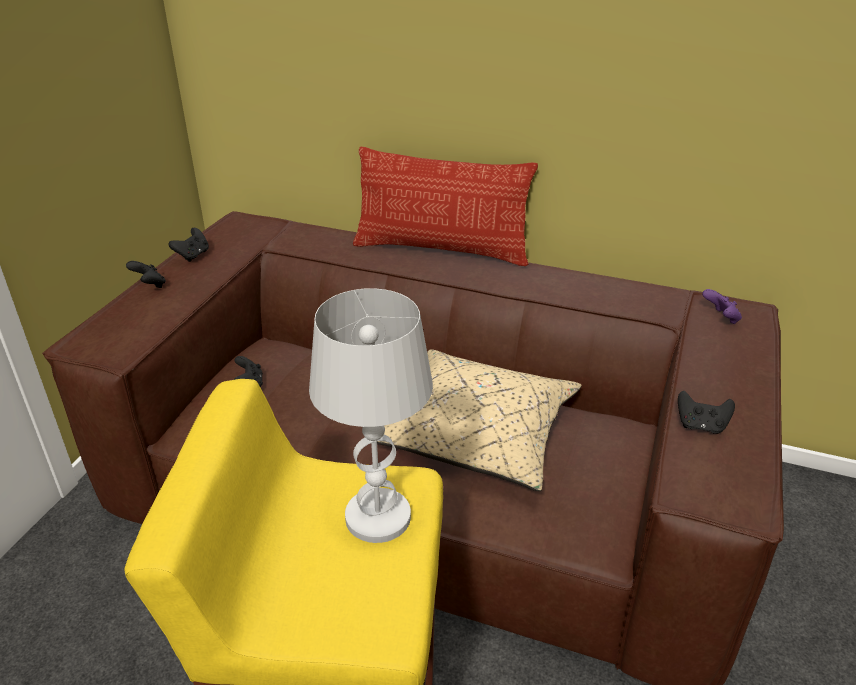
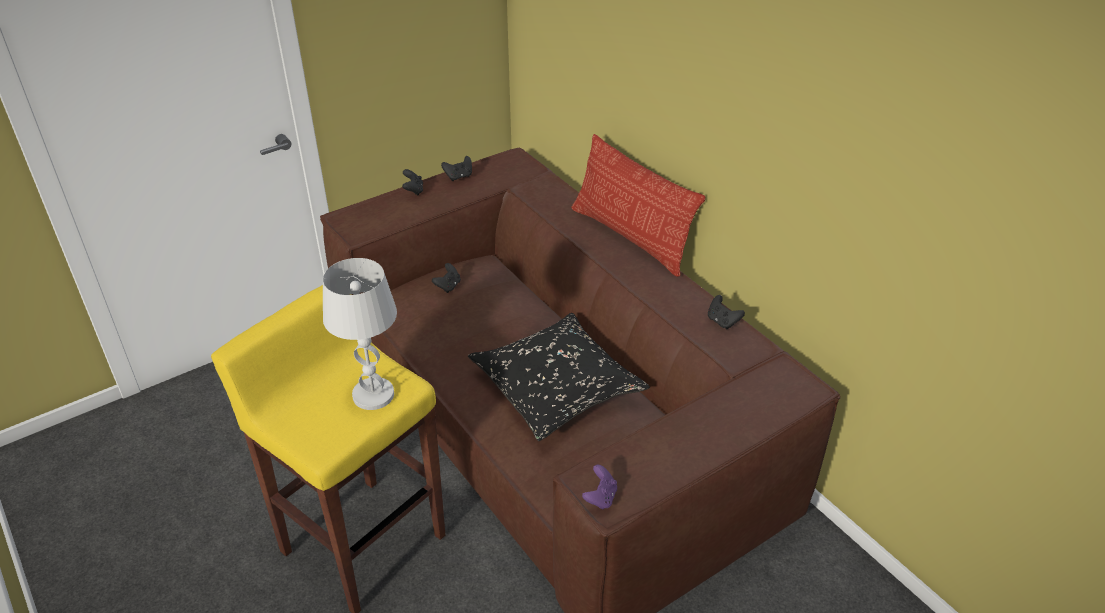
camera: 35 degrees right, 5 degrees up
(477, 434) = (556, 388): beige pillow -> black pillow
(701, 425) = (649, 447): black game controller -> black game controller (722, 321)
(720, 318) = (775, 383): purple game controller -> purple game controller (600, 497)

